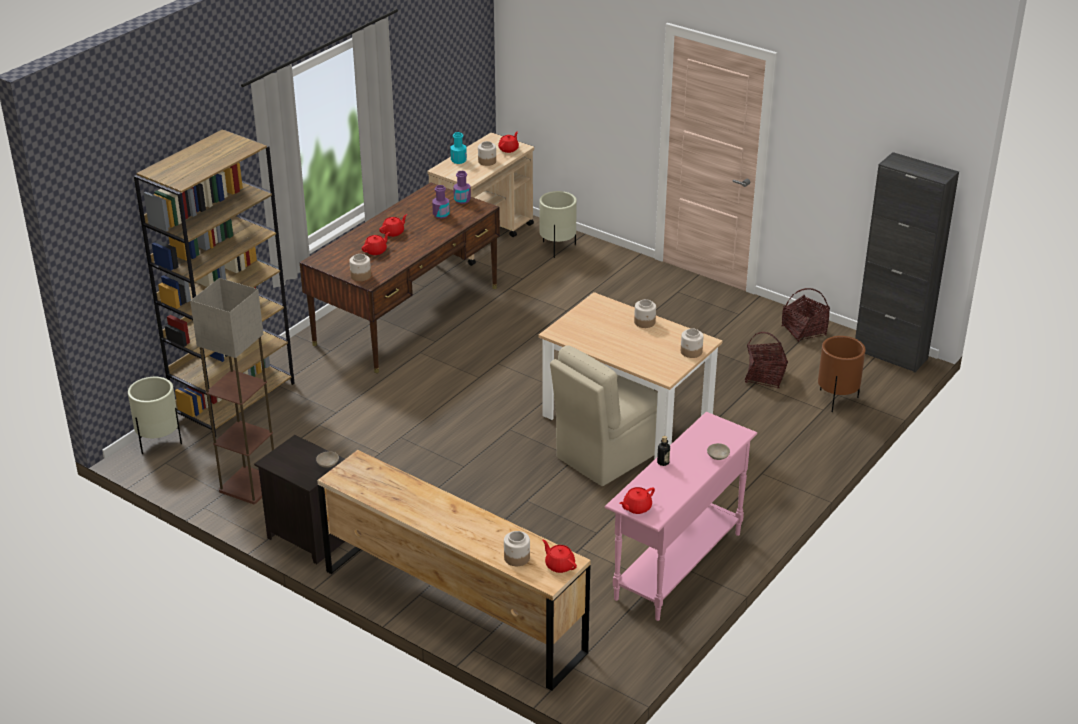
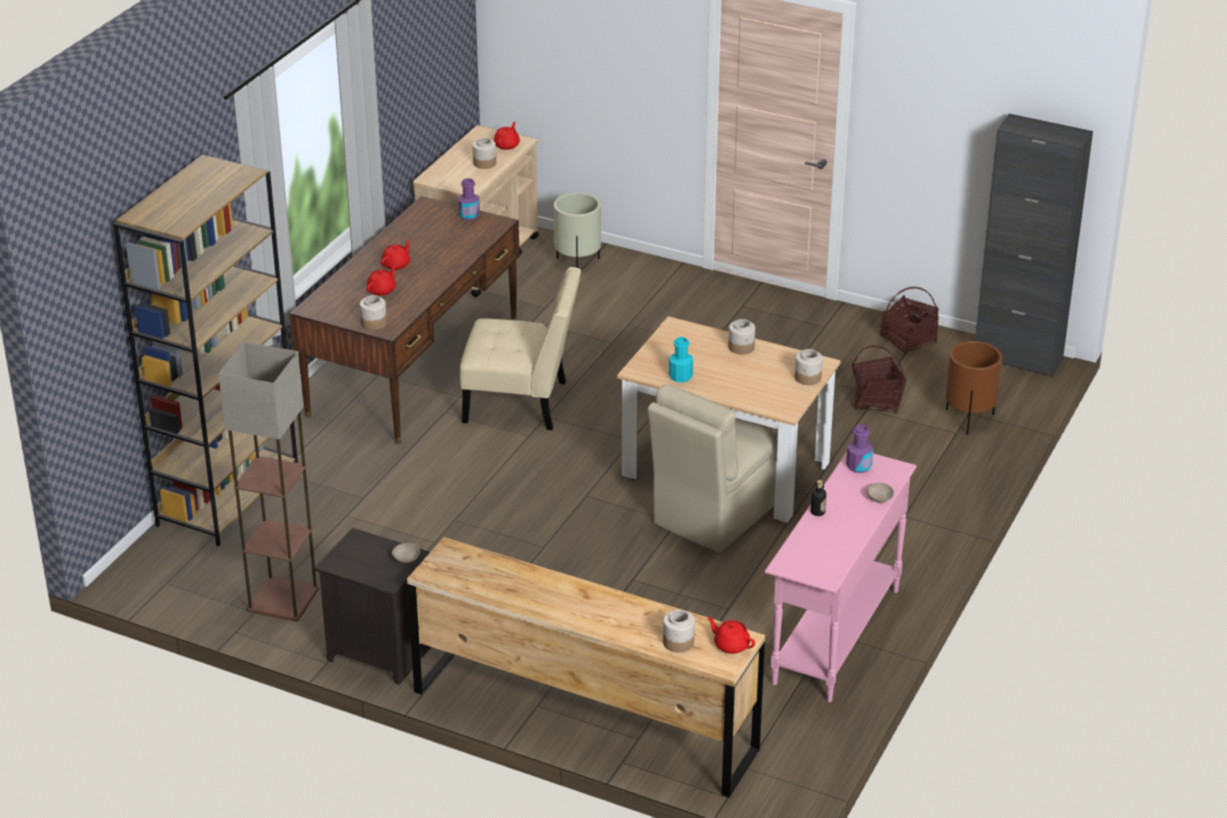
camera: 10 degrees left, 0 degrees up
(159, 442) = (149, 559): beige planter -> none
(441, 214) = (449, 236): purple bottle -> purple bottle (858, 466)
(458, 160) = (448, 165): turquoise bottle -> turquoise bottle (680, 377)
(482, 351) = (522, 403): none -> beige chair
(636, 507) = (803, 568): red teapot -> none

